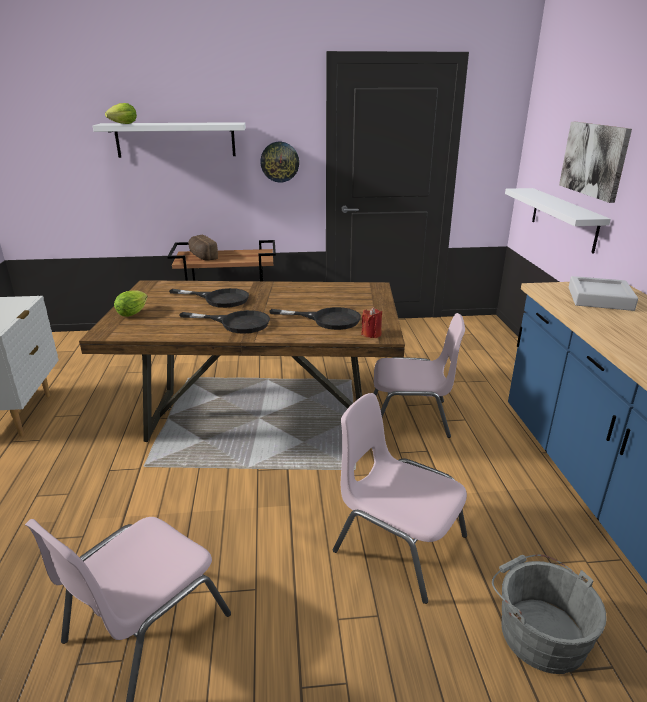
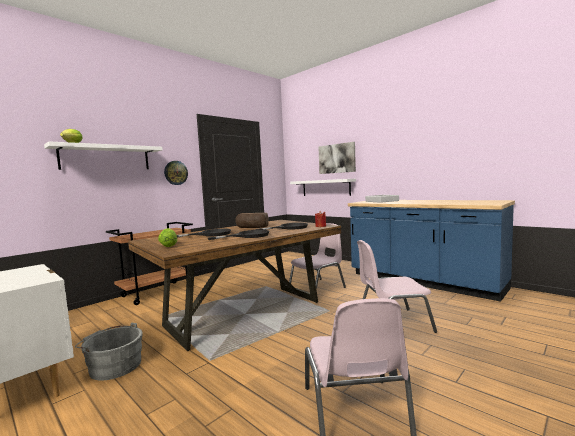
camera: 40 degrees left, 20 degrees down
(202, 256) = (136, 235): bread -> bread (251, 227)
(538, 630) = (475, 320): grey bucket -> grey bucket (113, 366)

